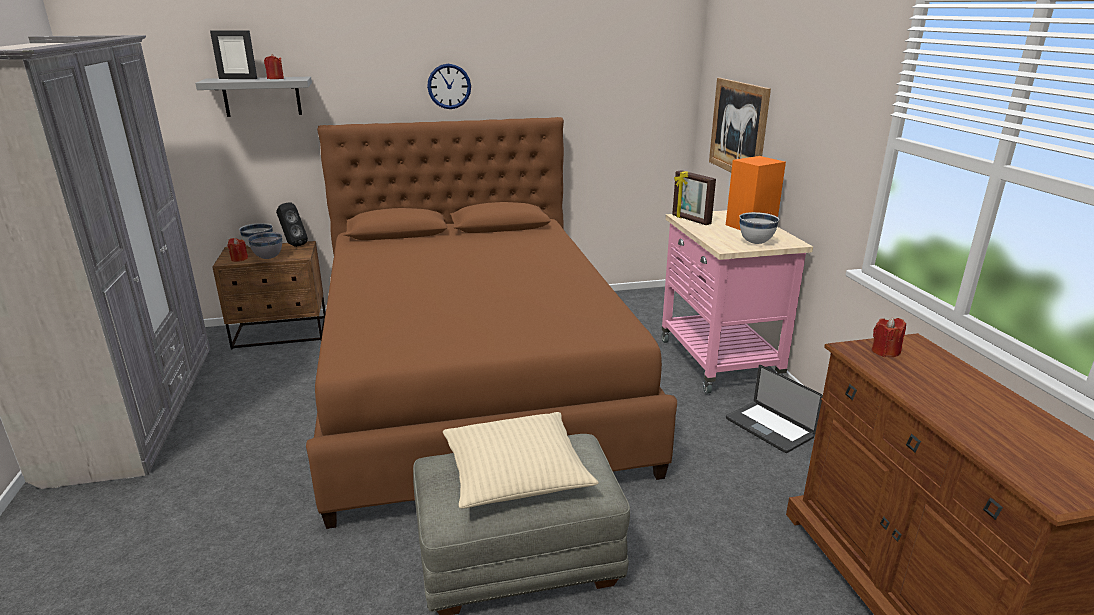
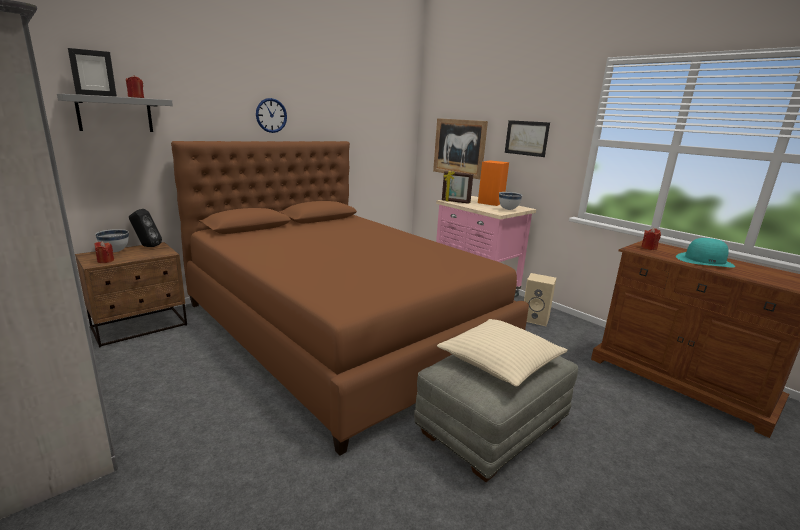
camera: 30 degrees left, 5 degrees down
(268, 258) = (135, 257): grey bowl -> none
(769, 428) = (536, 319): laptop -> beige speaker
(811, 123) = (526, 138): none -> picture
(951, 396) = (704, 261): none -> turquoise hat

